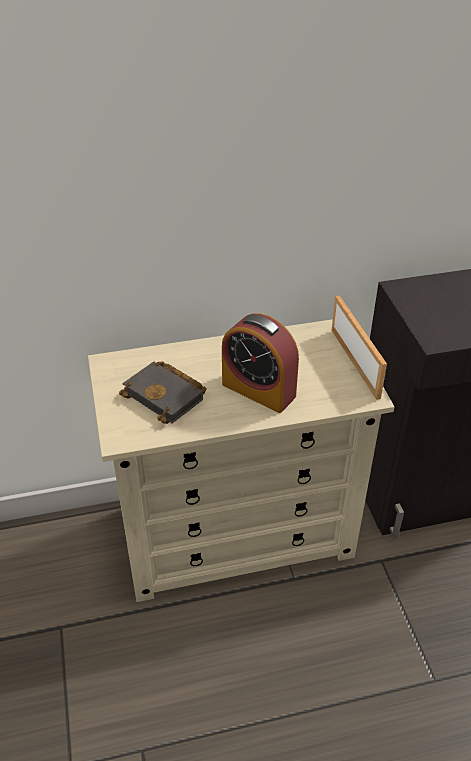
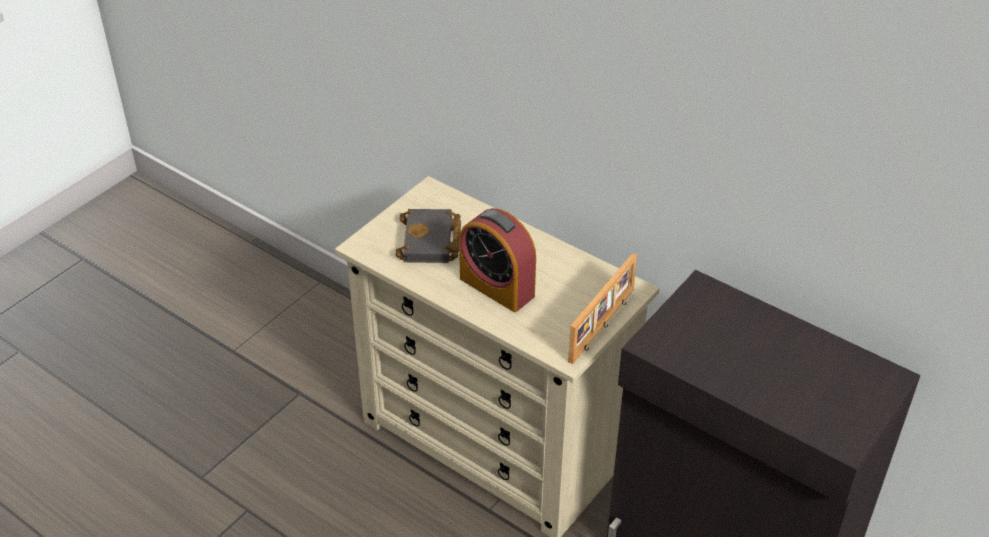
camera: 50 degrees right, 0 degrees up
(258, 390) = (497, 287): alarm clock -> alarm clock turned 45 degrees counterclockwise

